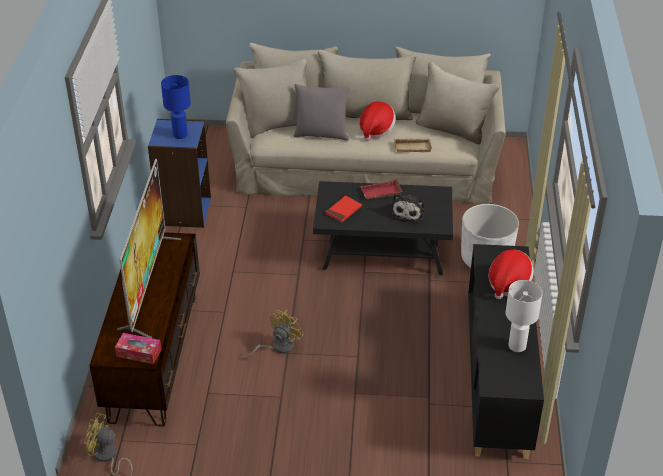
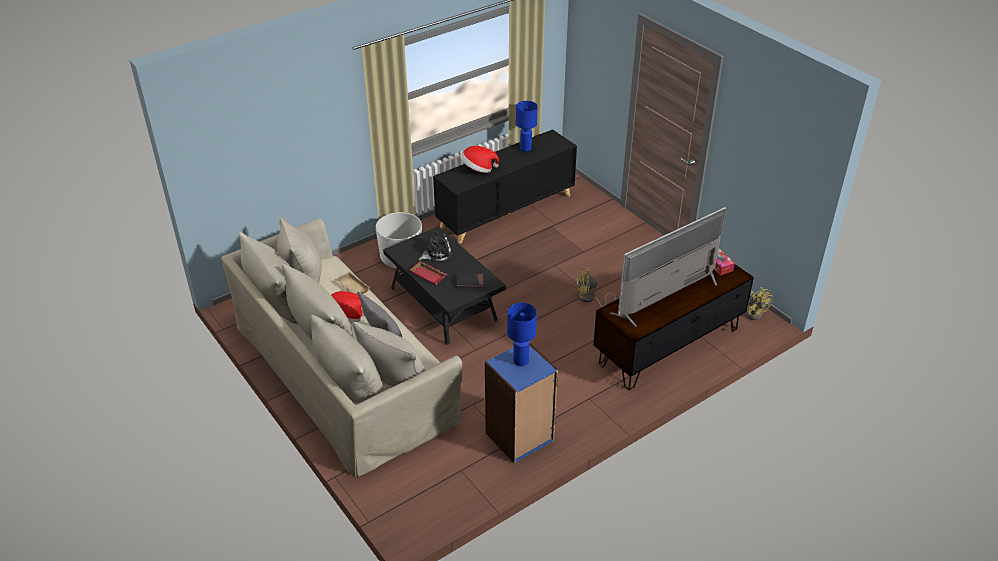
camera: 130 degrees left, 0 degrees up
(343, 210) = (469, 281): red book -> black book
(516, 346) = (526, 148): white table lamp -> blue table lamp

